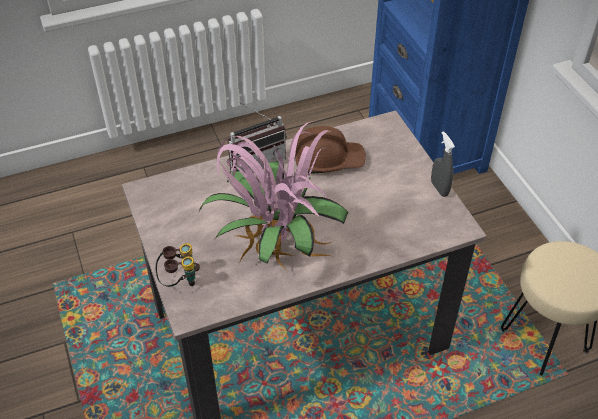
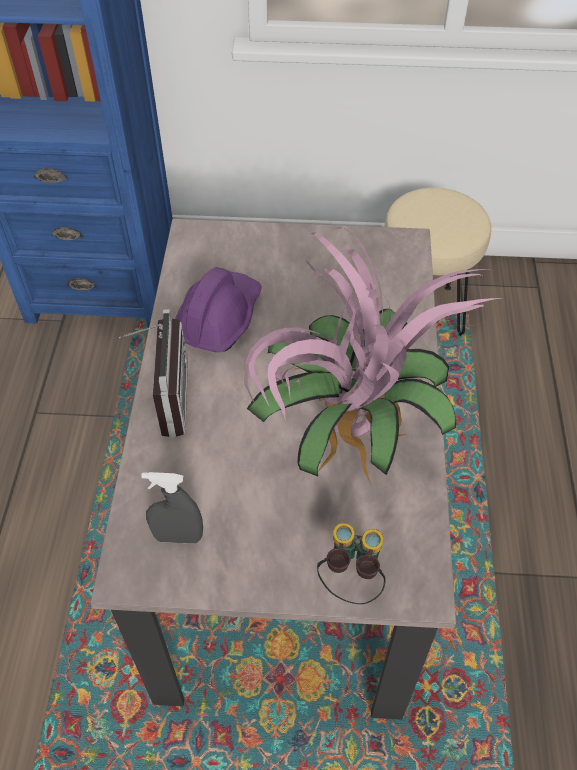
camera: 65 degrees left, 5 degrees up
(328, 160) = (219, 318): brown hard hat -> purple hard hat
(439, 188) = (335, 235): grey spray bottle -> grey spray bottle (178, 537)

